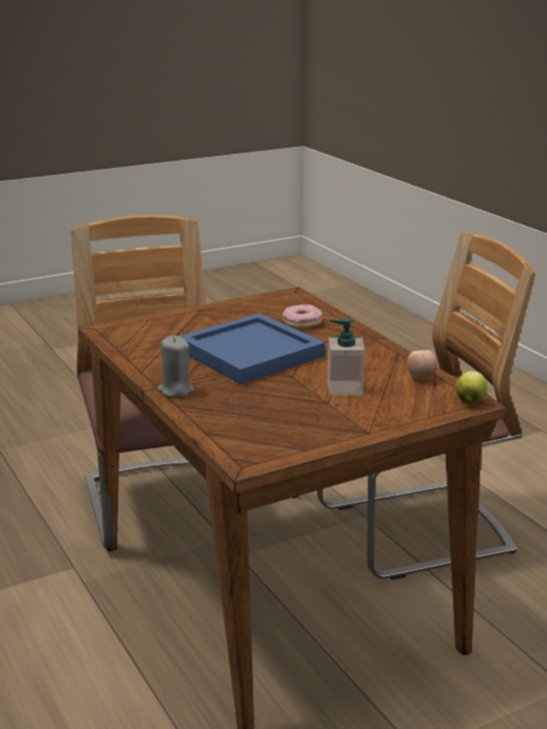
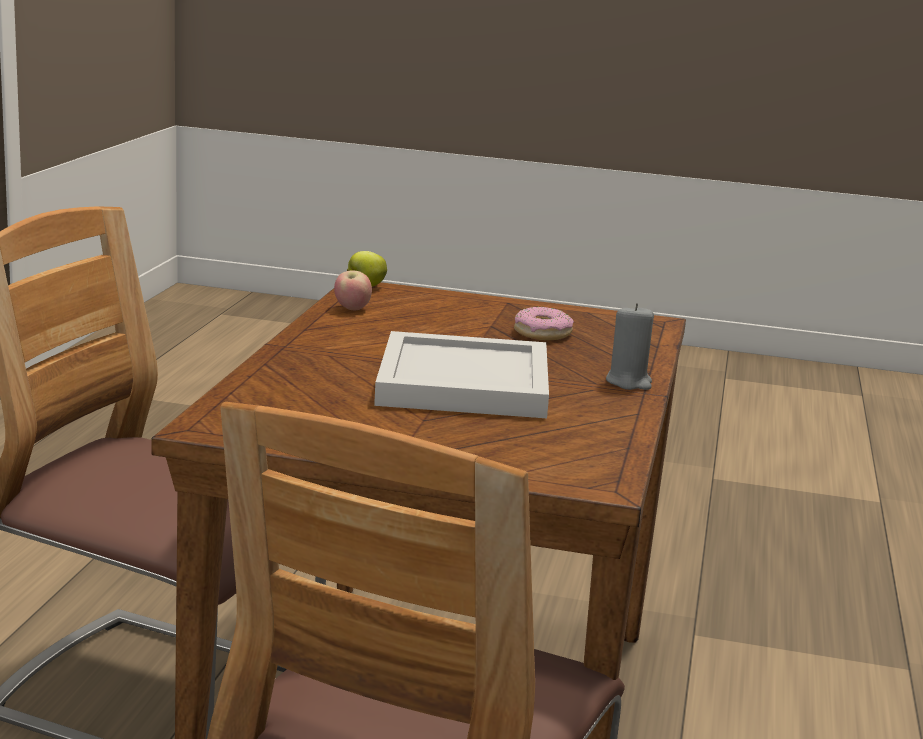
camera: 140 degrees left, 5 degrees down
(251, 352) = (461, 384): blue tray -> white tray
(302, 323) = (310, 389): donut -> donut (542, 333)
(344, 388) = (446, 327): soap dispenser -> none

